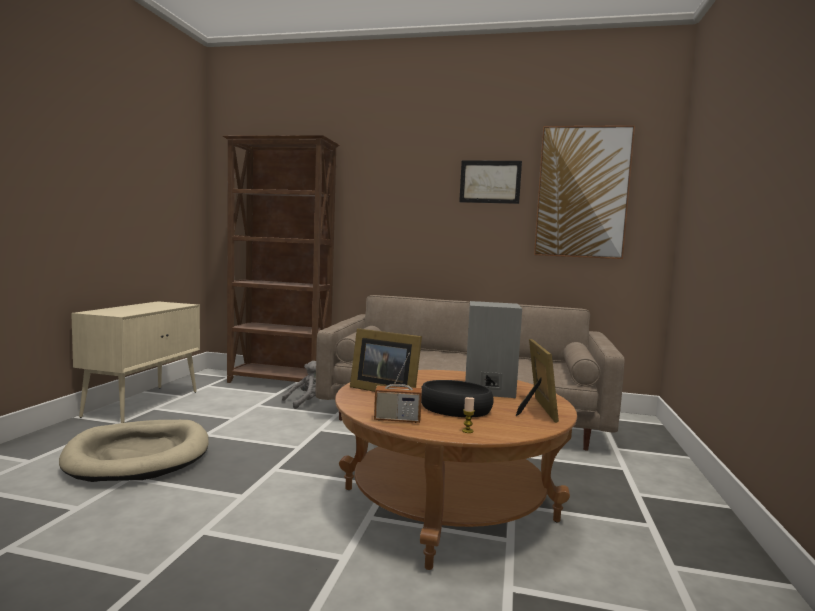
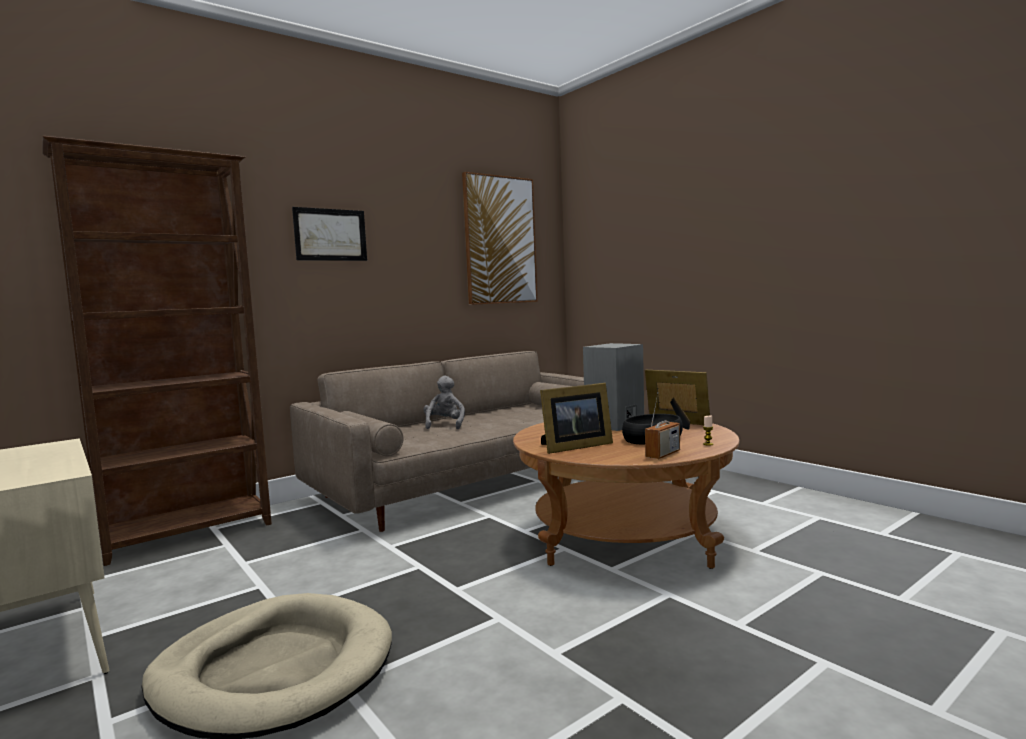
camera: 50 degrees left, 0 degrees up
(305, 402) = (293, 535): grey plush toy -> grey plush toy (445, 425)
(490, 182) = (420, 228): picture -> picture (330, 235)

